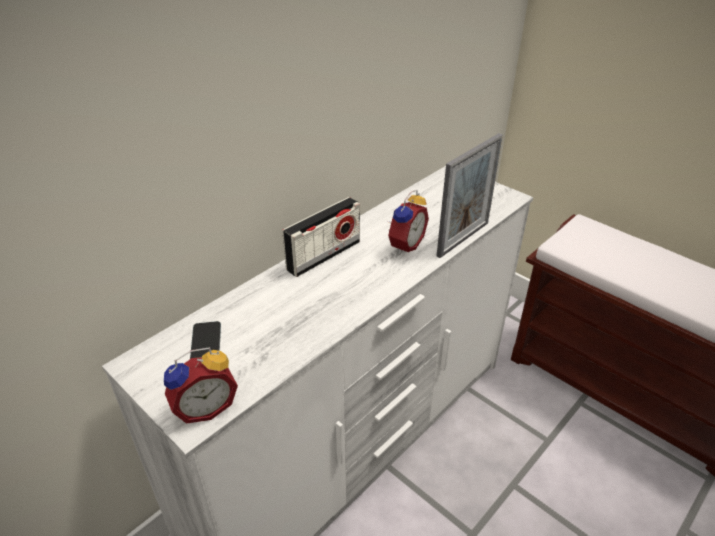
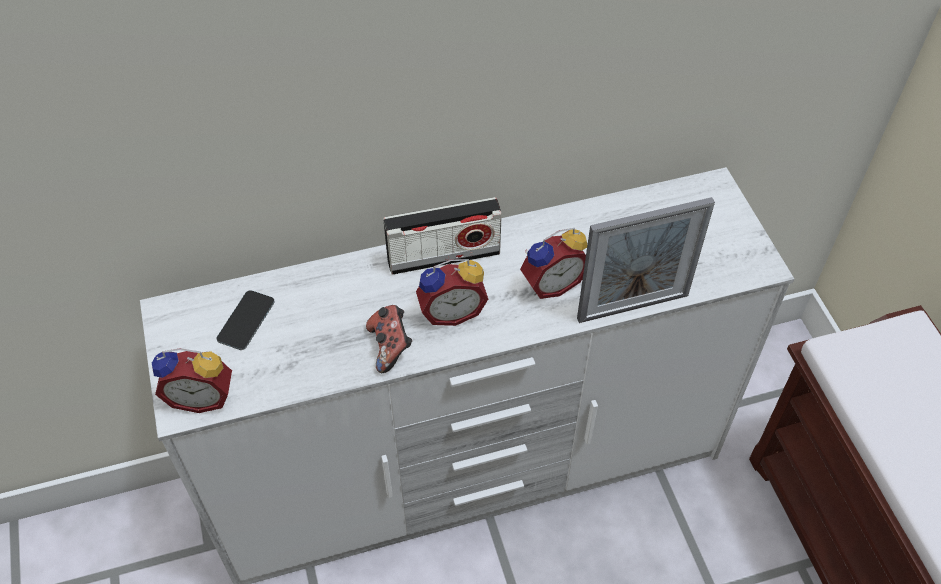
camera: 30 degrees right, 15 degrees up
(329, 316) = (390, 347): none -> game controller
(354, 281) = (451, 311): none -> alarm clock

